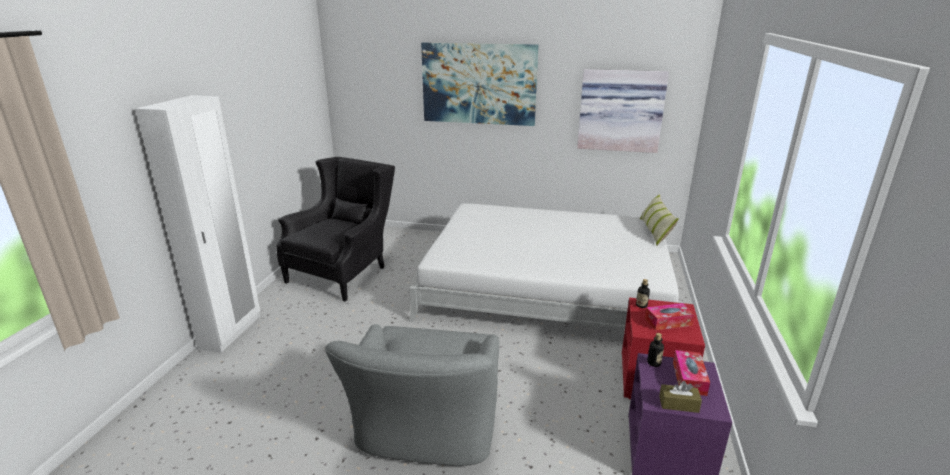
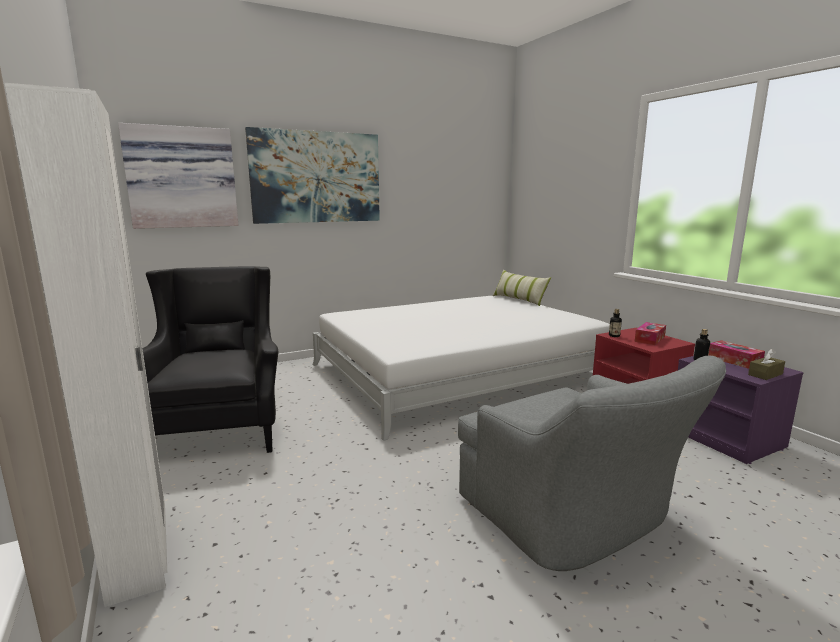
camera: 40 degrees left, 10 degrees down
(620, 110) = (452, 200): picture -> picture (182, 178)

